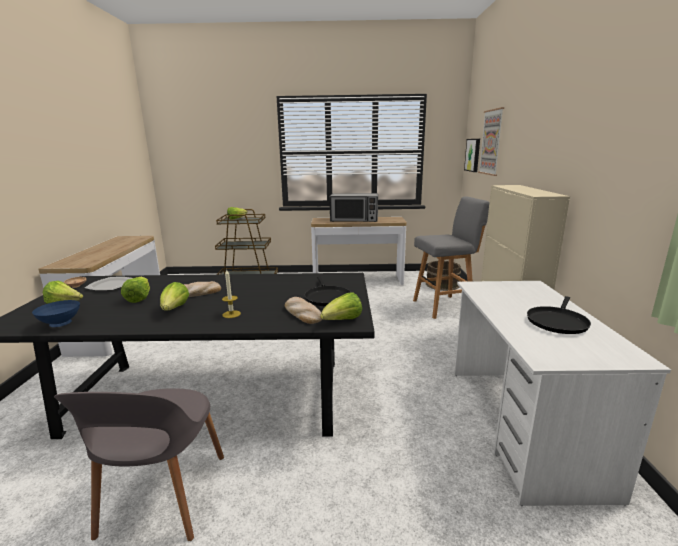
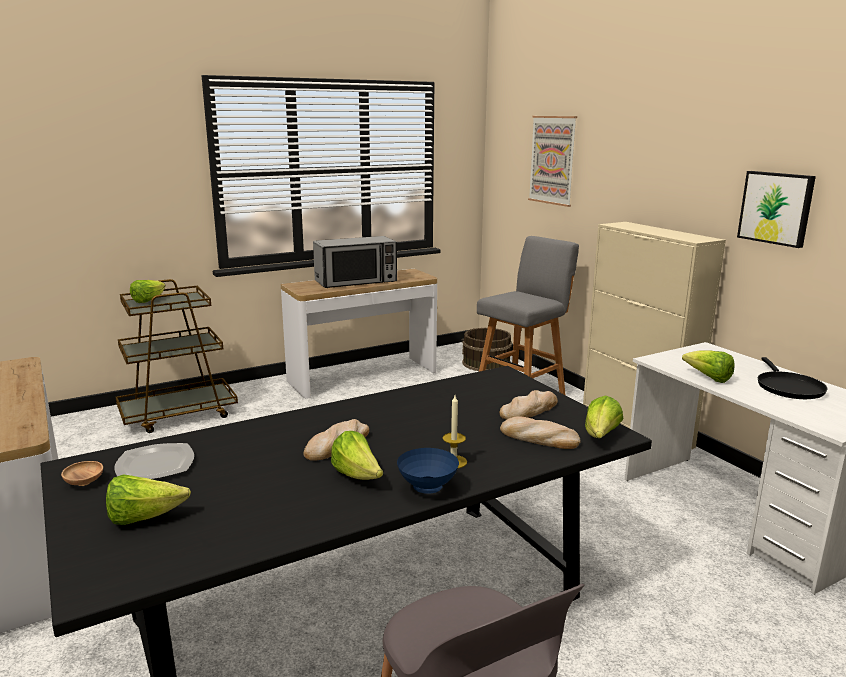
camera: 30 degrees left, 0 degrees up
(61, 324) = (217, 548): blue bowl -> blue bowl (428, 488)
(139, 298) = (260, 473): lettuce -> lettuce (708, 378)
(327, 297) = (529, 410): black frying pan -> bread
(473, 155) = (509, 173): picture -> picture (776, 208)

